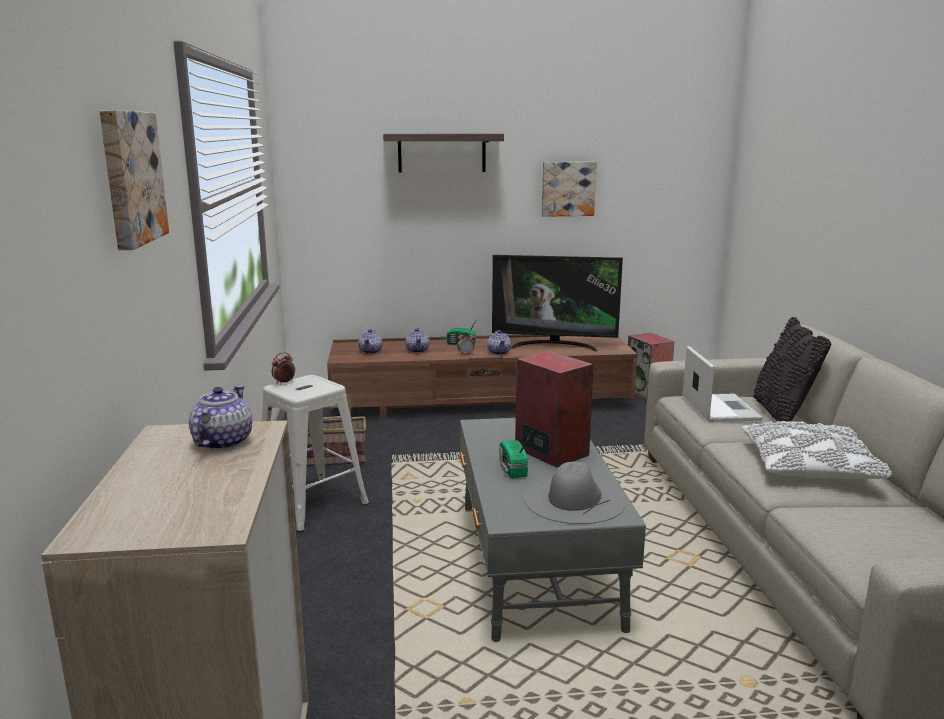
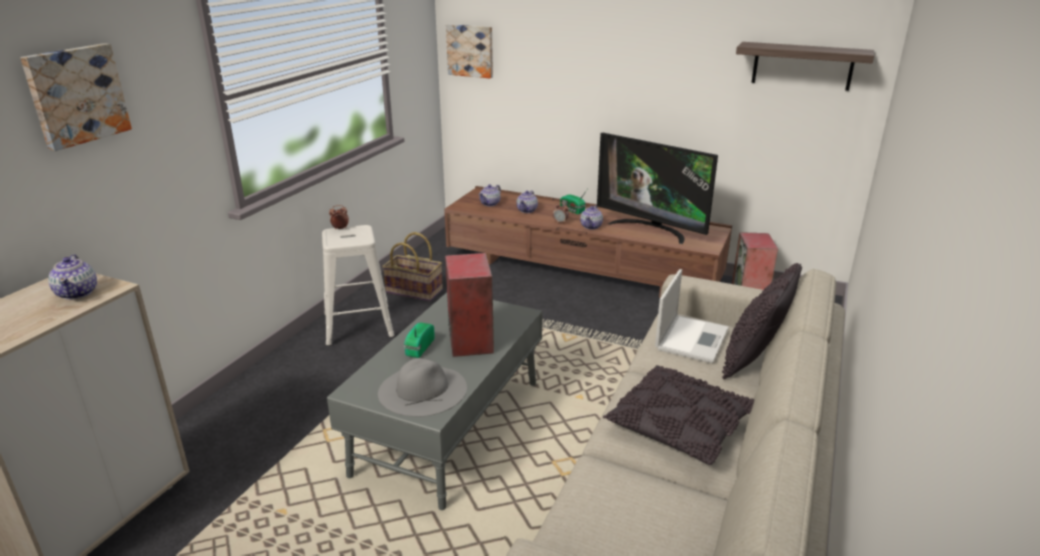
camera: 30 degrees right, 10 degrees up
(222, 442) = (78, 293): teapot -> teapot turned 120 degrees clockwise
(442, 153) = (574, 26): shelf -> shelf (802, 66)
(568, 188) = (696, 72): picture -> picture (470, 50)
(809, 467) = (679, 426): white pillow -> black pillow

